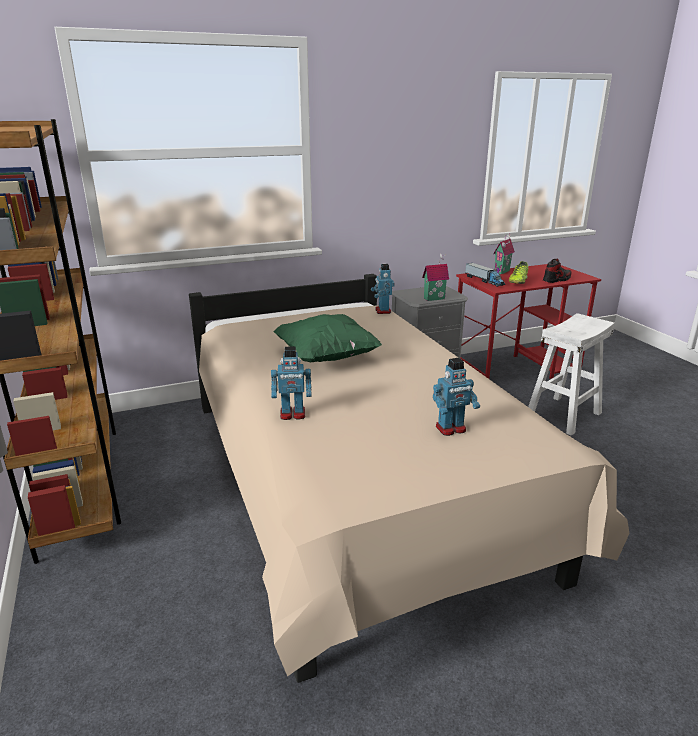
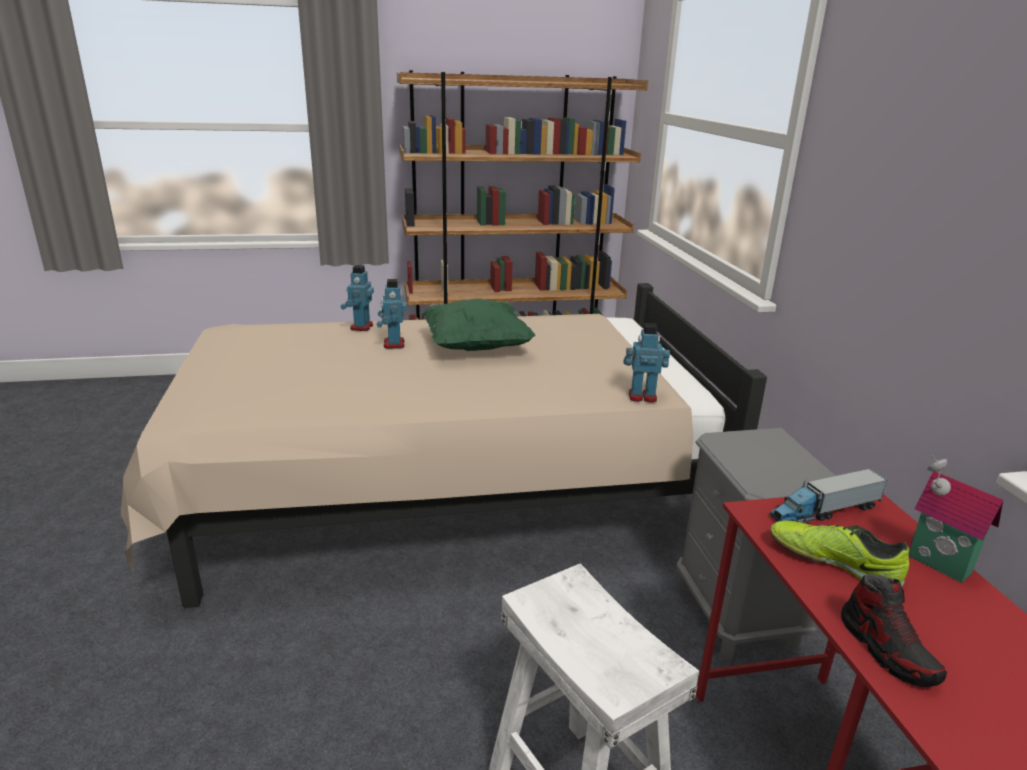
camera: 100 degrees right, 0 degrees up
(433, 298) = (738, 458): toy house -> none
(451, 429) = (269, 376): toy robot -> toy robot (393, 344)

